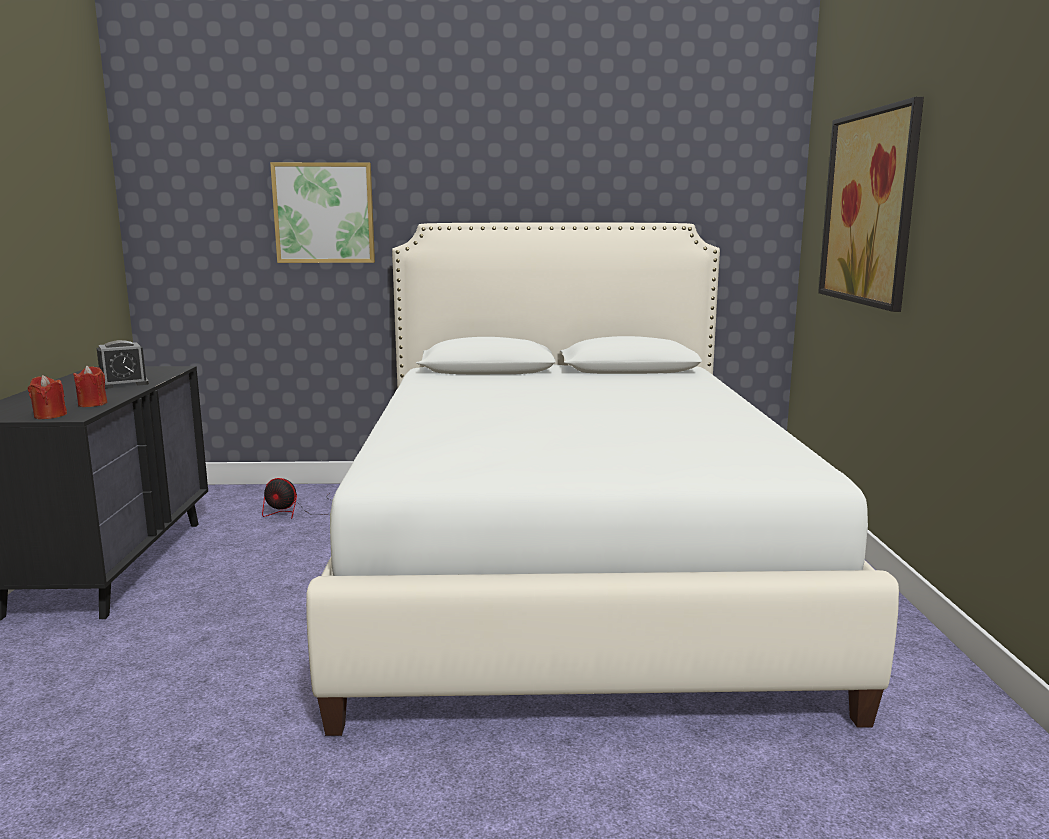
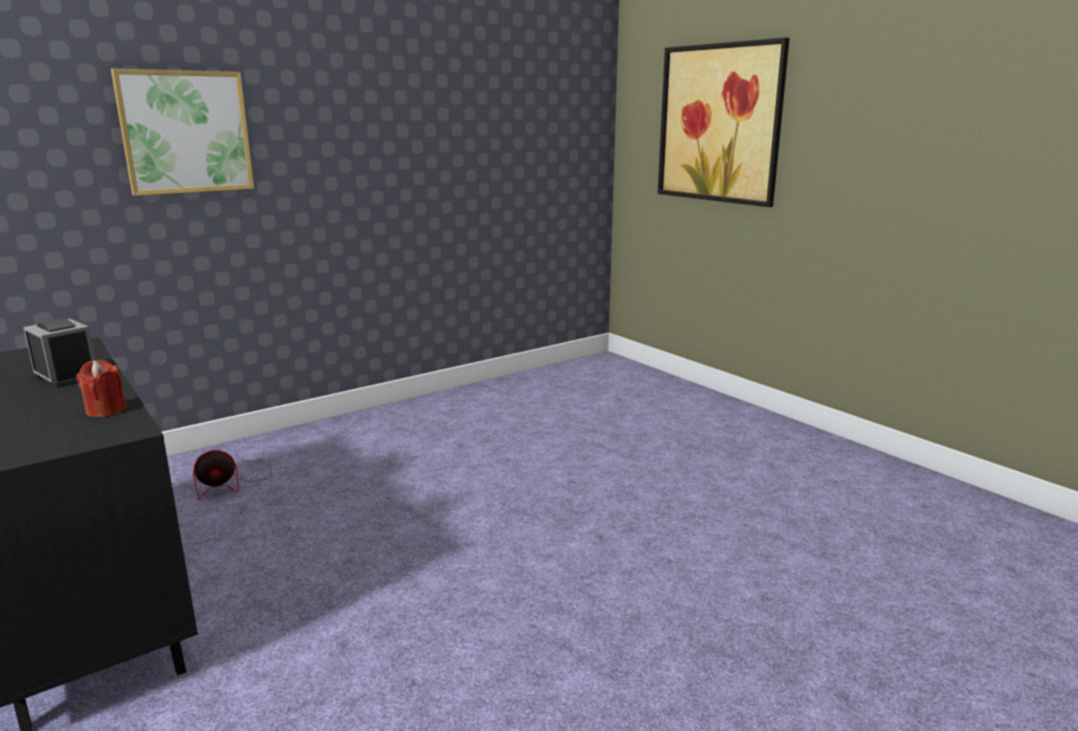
camera: 35 degrees left, 5 degrees up
(50, 416) = (89, 438): red candle -> none
(123, 384) = (66, 376): alarm clock -> alarm clock turned 75 degrees counterclockwise
(571, 570) = (571, 464): white bed -> none

